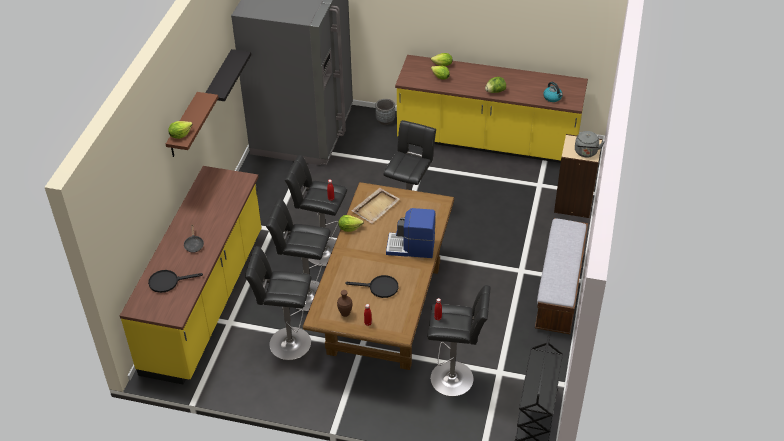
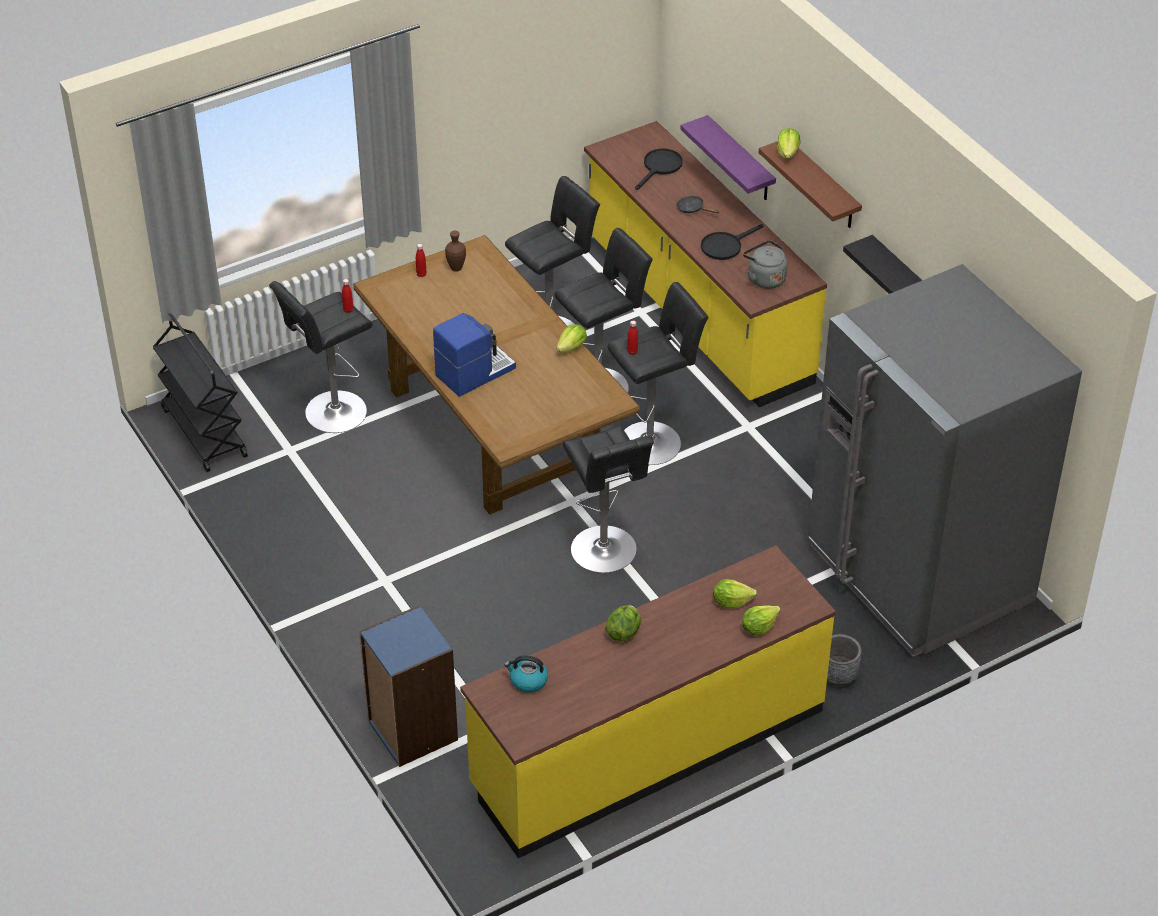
camera: 135 degrees right, 0 degrees up
(153, 218) = (740, 160): none -> purple shelf
(376, 206) = (576, 390): beige tray -> none
(379, 288) = (454, 311): black frying pan -> black frying pan (725, 246)
(559, 290) = (310, 587): bench -> none
(574, 203) = (411, 731): beige bookcase -> blue bookcase
(586, 153) = (391, 635): grey kettle -> grey kettle (764, 278)

